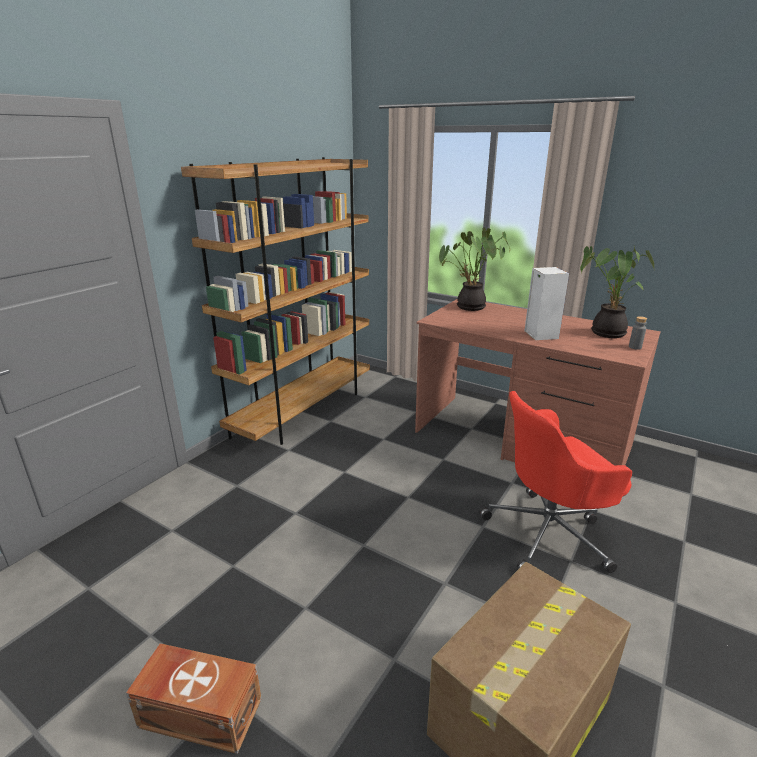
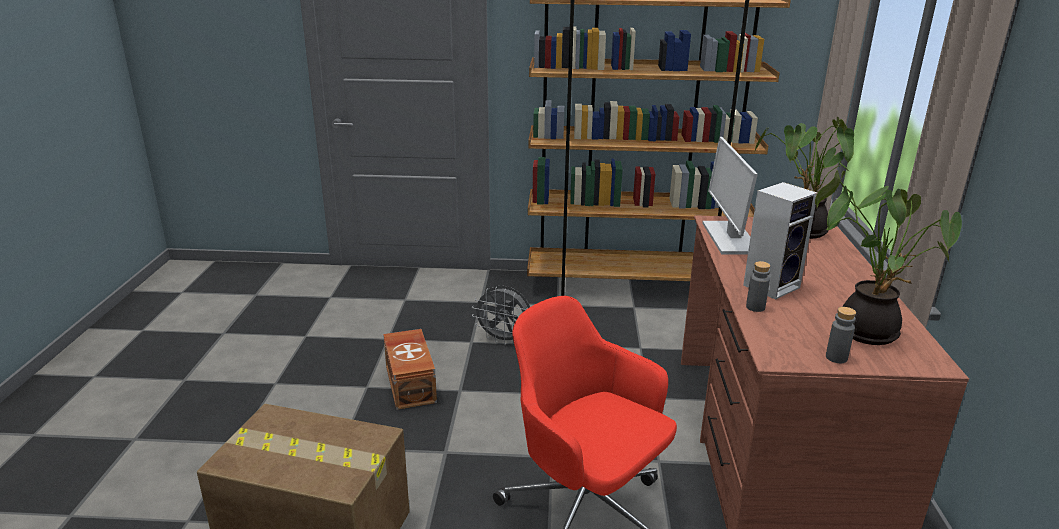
camera: 60 degrees right, 0 degrees up
(200, 711) = (258, 379): brown storage box -> brown storage box (411, 383)
(311, 494) = (504, 339): none -> grey fan
(463, 324) = (729, 238): none -> monitor
(566, 346) = (755, 307): none -> grey bottle

